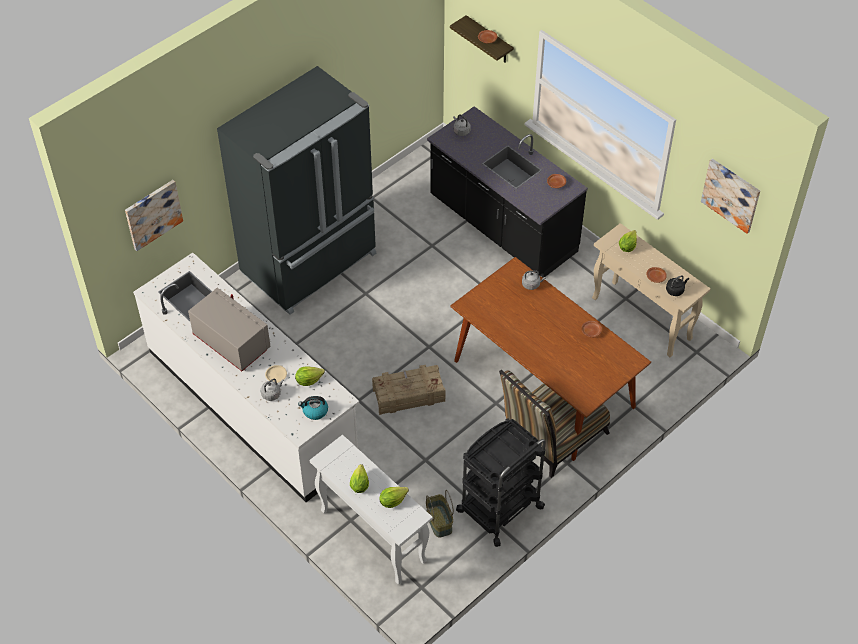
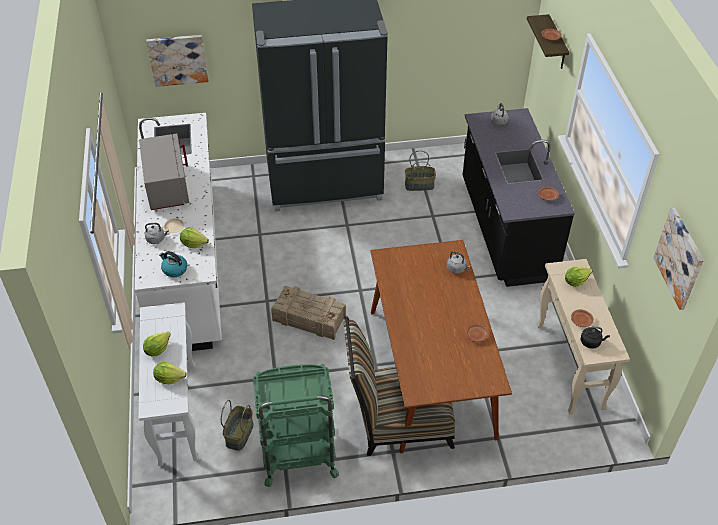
camera: 35 degrees right, 5 degrees down
(396, 221) = (419, 185): none -> basket
(499, 508) = (299, 454): black cart -> green cart

